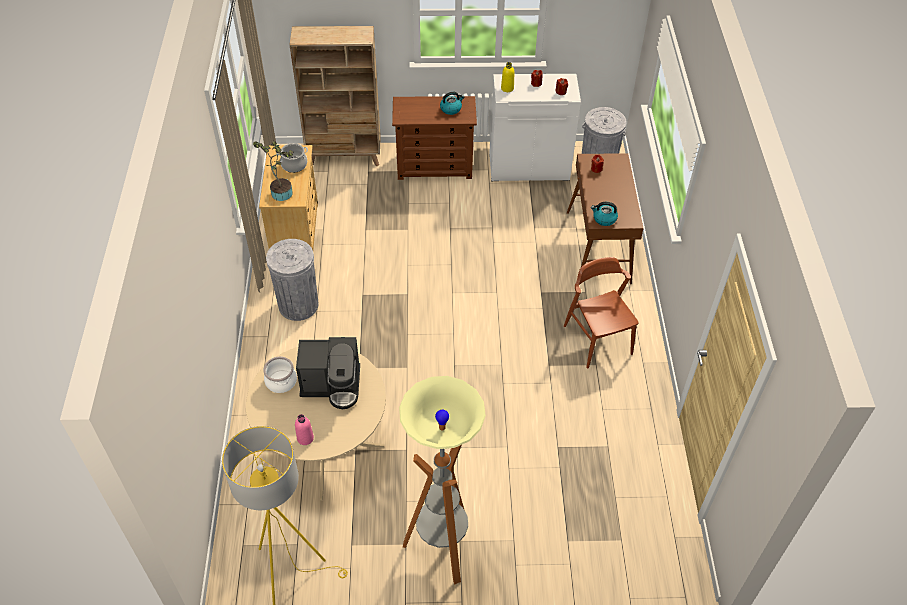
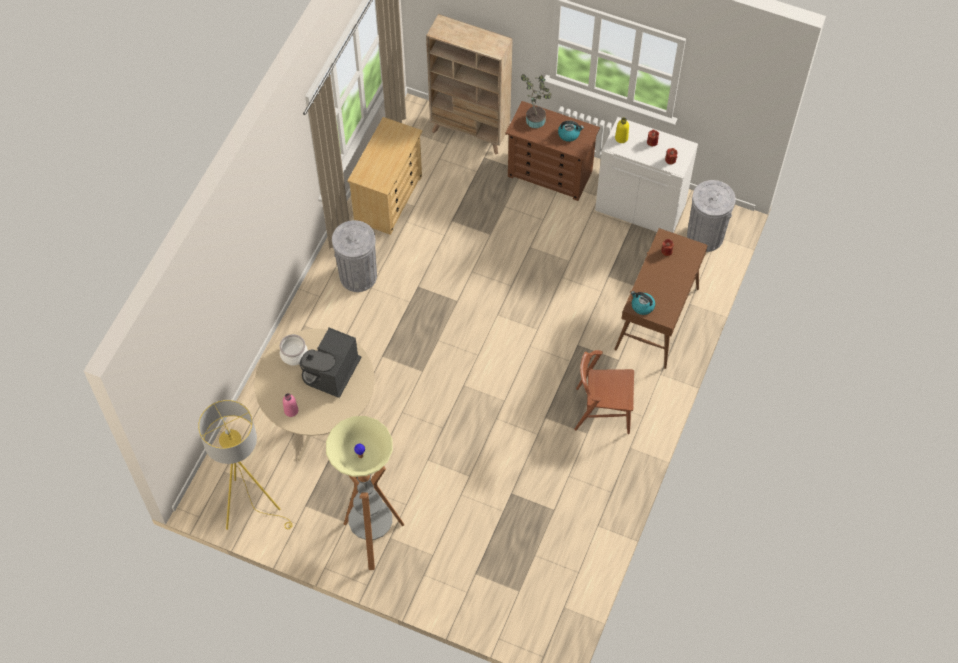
camera: 25 degrees right, 10 degrees up
(281, 191) = (373, 171): potted plant -> potted plant (536, 118)
(294, 165) = (396, 147): cooking pot -> none
(332, 385) = (332, 373): coffee machine -> coffee machine turned 90 degrees clockwise
(597, 339) = (602, 410): brown chair -> brown chair turned 90 degrees counterclockwise

